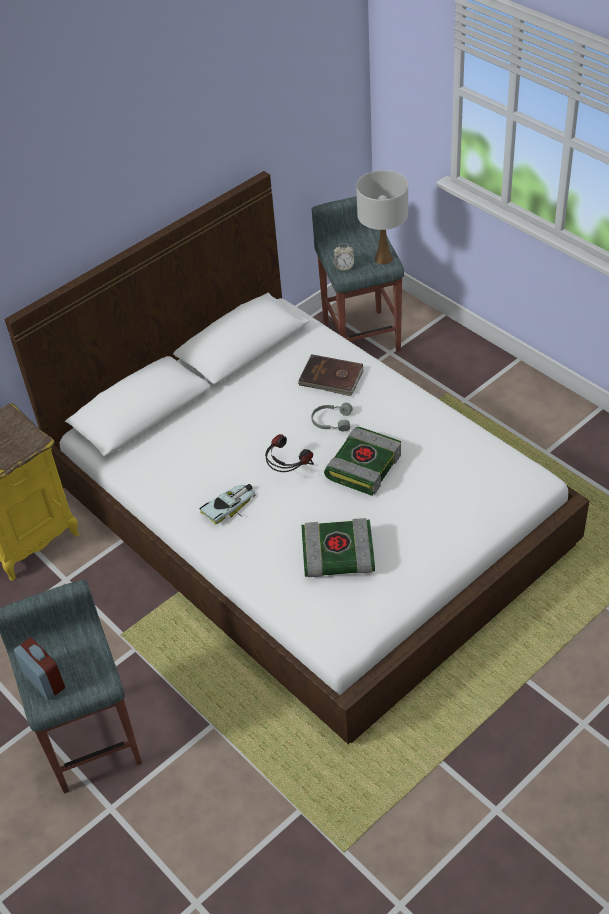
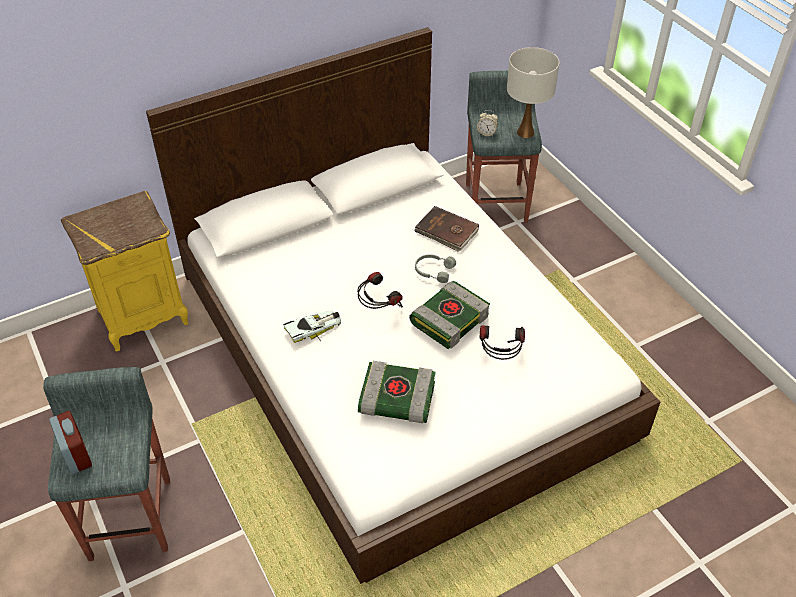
camera: 10 degrees right, 0 degrees up
(425, 491) = (500, 356): none -> headphones

